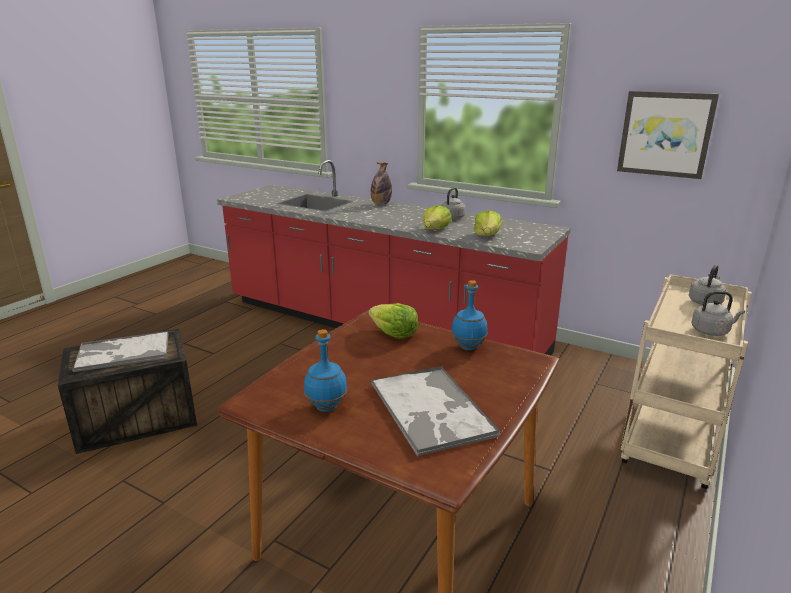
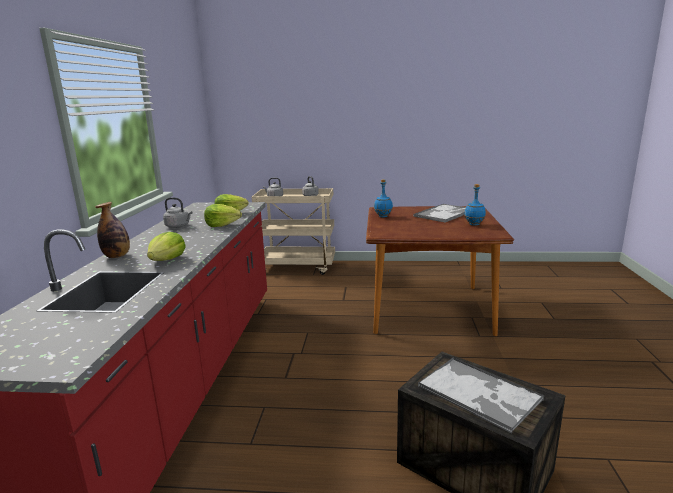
camera: 115 degrees left, 5 degrees down
(394, 334) = (391, 228): lettuce -> lettuce (167, 260)
(665, 134) = (185, 127): picture -> none

